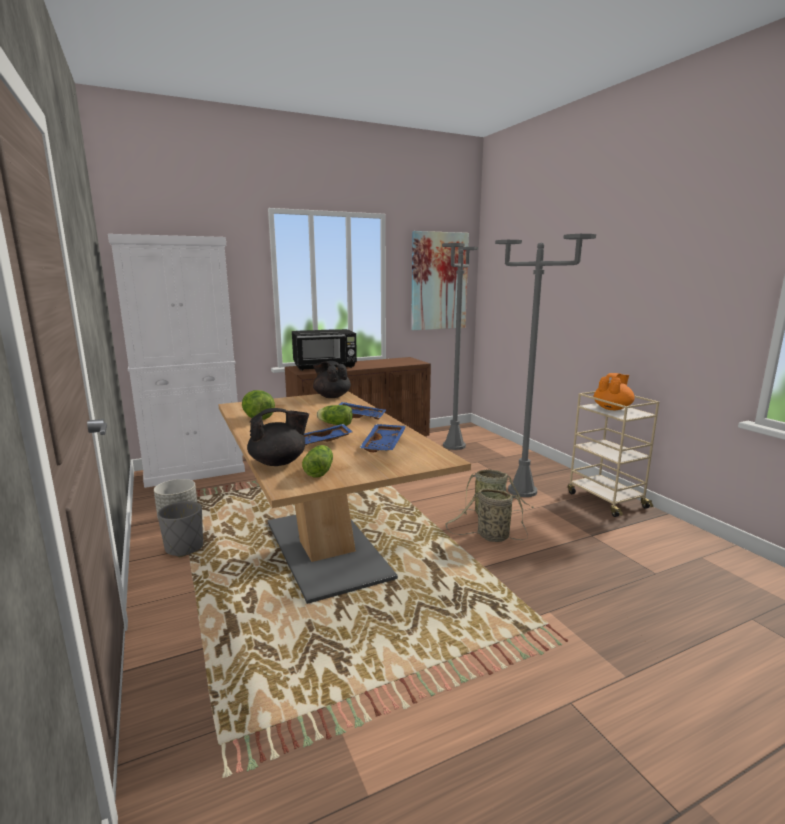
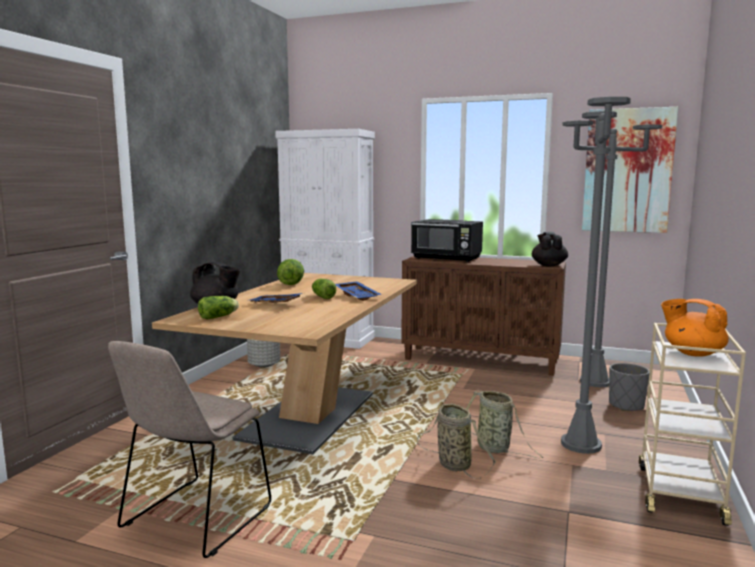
camera: 45 degrees right, 5 degrees down
(184, 548) = (236, 382): grey planter -> grey planter (626, 405)
(331, 396) = (388, 281): black teapot -> black teapot (548, 265)
(384, 444) = (306, 315): blue tray -> none
(425, 689) = (194, 519): none -> beige chair
(612, 408) = (692, 353): orange teapot -> orange teapot turned 135 degrees counterclockwise

